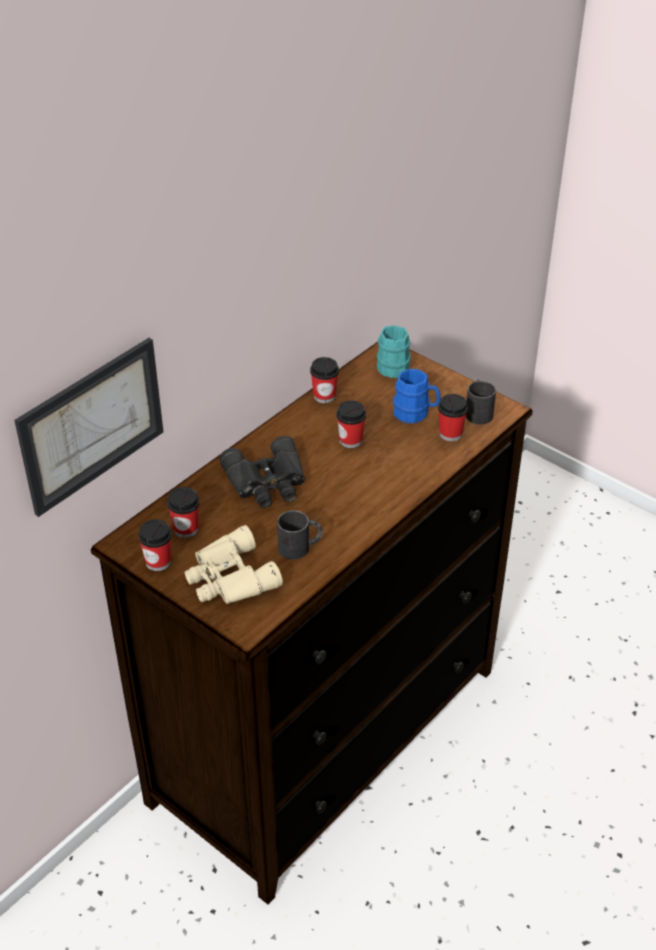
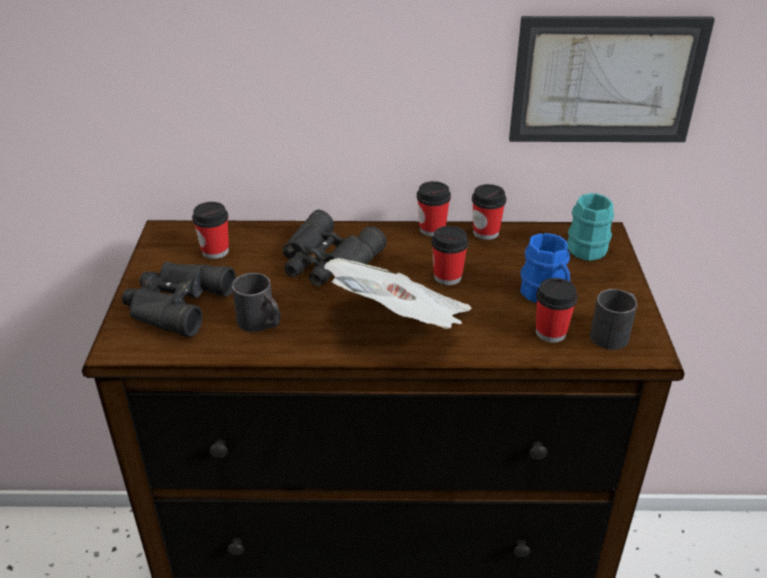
camera: 50 degrees right, 5 degrees down
(92, 425) = (162, 91): picture -> picture (606, 80)
(158, 562) = (158, 258): cup -> cup (432, 229)
(229, 578) = (174, 304): beige binoculars -> black binoculars
(373, 486) = (402, 323): none -> newspaper

